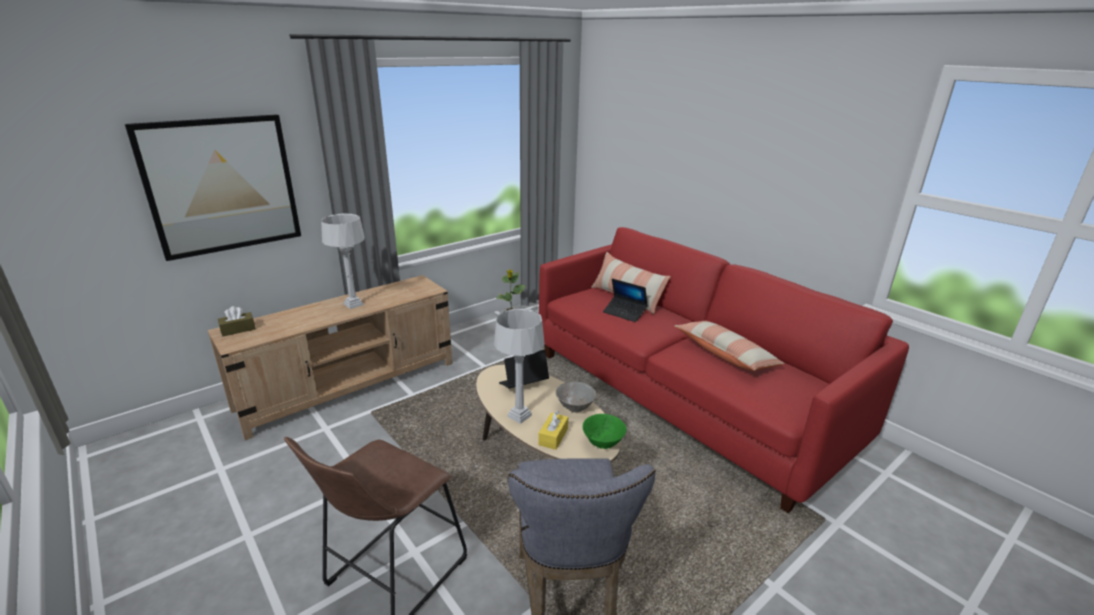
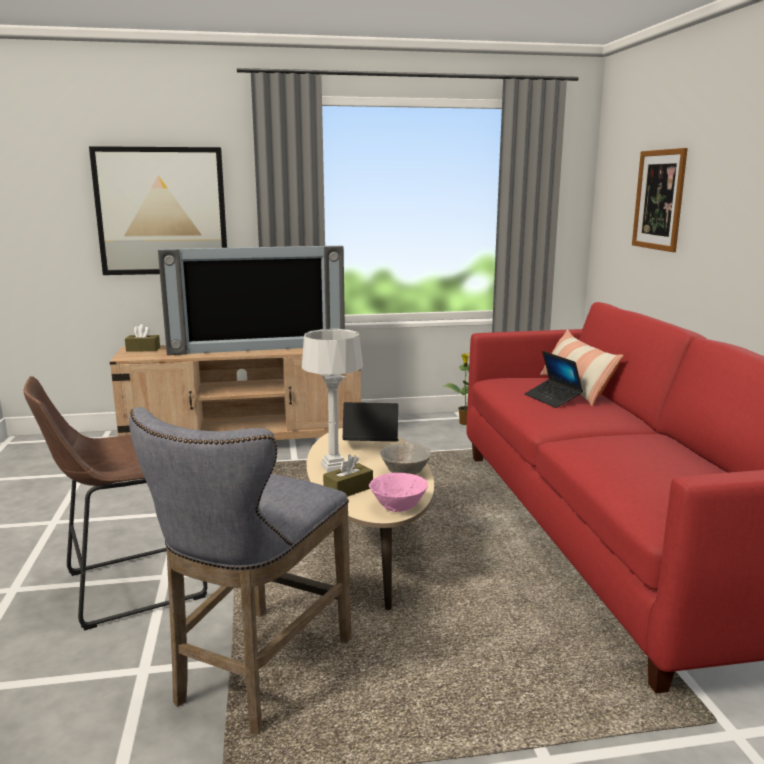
camera: 30 degrees right, 10 degrees down
(353, 304) = (257, 348): grey table lamp -> television
(553, 437) = (348, 490): yellow tissue box -> brown tissue box
(602, 443) = (397, 507): green bowl -> pink bowl
(649, 145) = (659, 200): none -> picture
(725, 354) = (645, 453): pillow -> none

